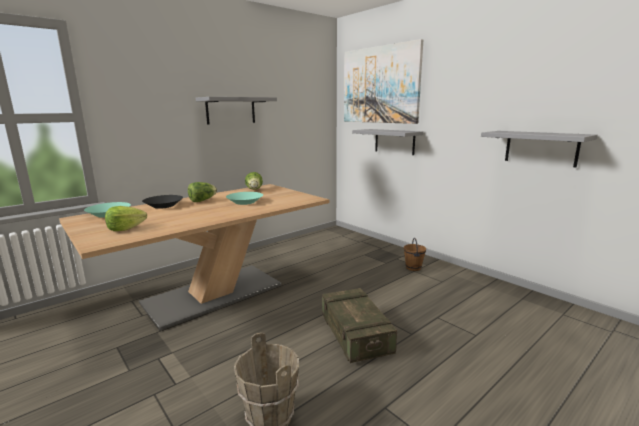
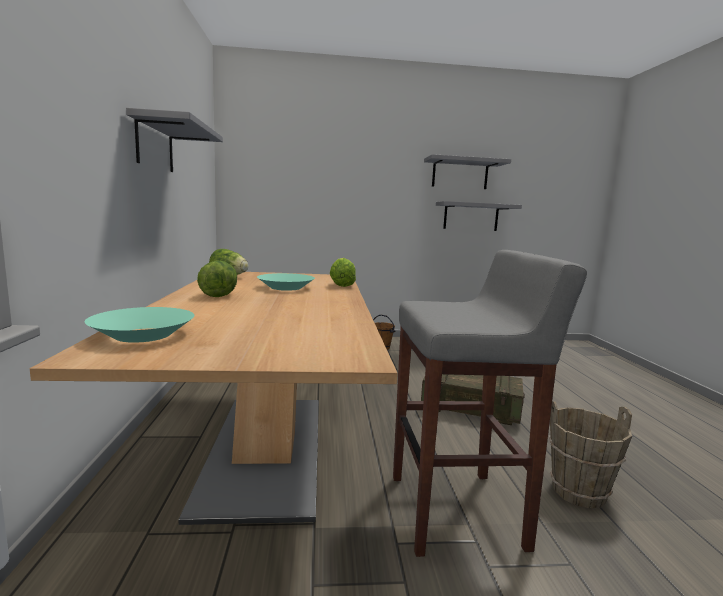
camera: 55 degrees left, 5 degrees down
(125, 229) = (292, 337): lettuce -> lettuce (342, 285)
(163, 206) = (188, 308): black bowl -> none
(201, 369) = (458, 511): none -> grey stool
(380, 85) = (294, 145): picture -> none
(394, 141) = (319, 213): grey shelf -> grey shelf (460, 174)

